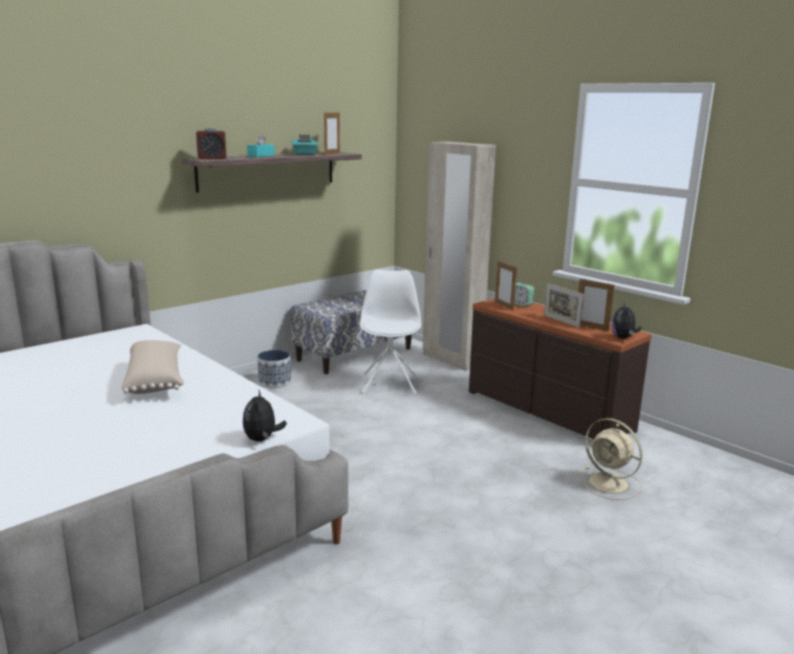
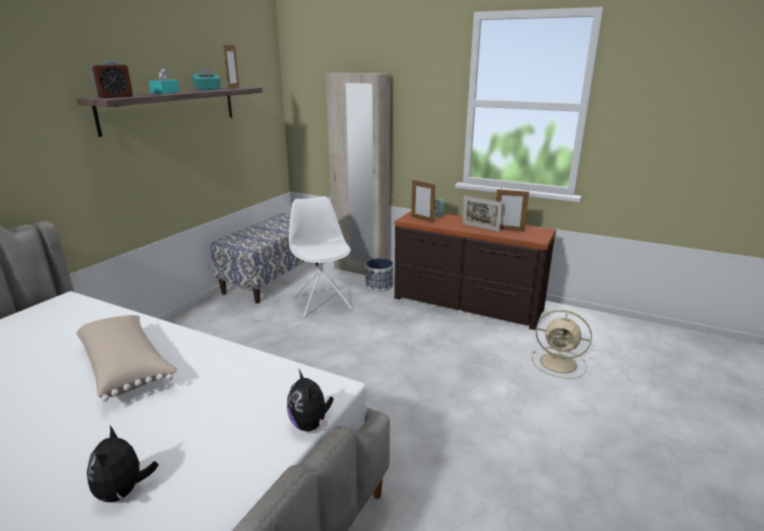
camera: 20 degrees left, 5 degrees up
(274, 382) = (212, 321): planter -> planter (379, 286)
(623, 338) = (541, 236): plush toy -> plush toy (124, 492)

